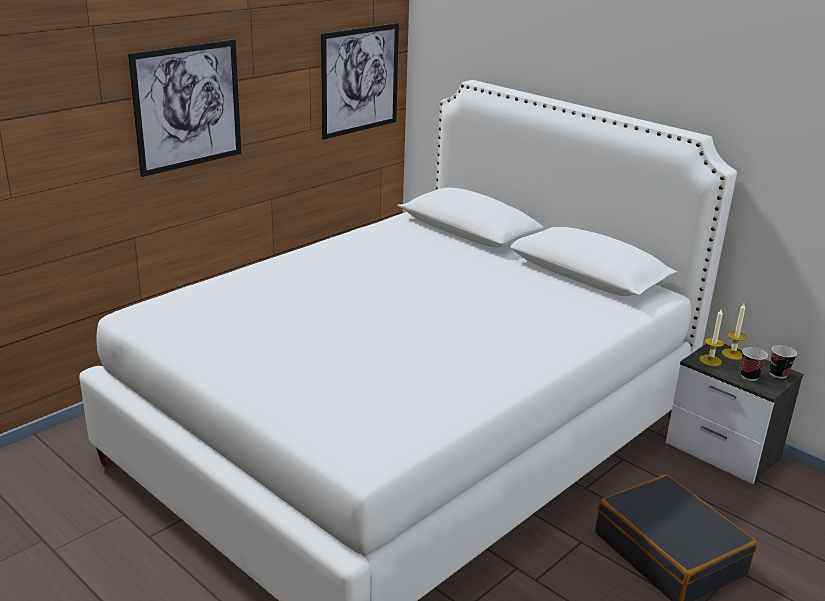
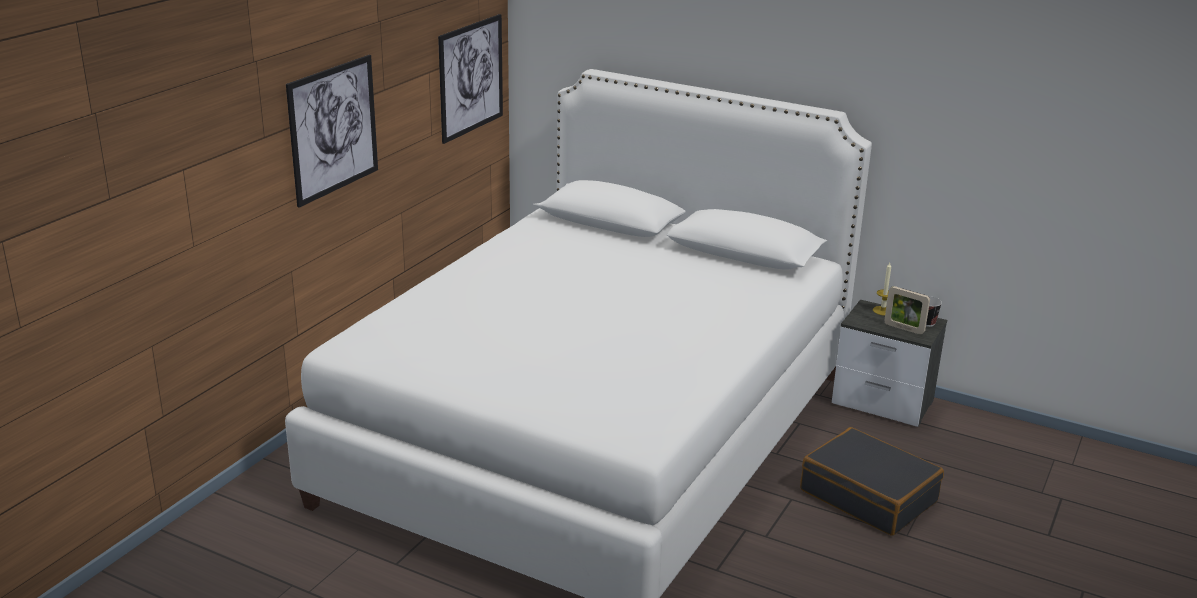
camera: 15 degrees left, 0 degrees up
(710, 360) = (866, 319): candle -> none
(749, 376) = (904, 328): cup -> picture frame

